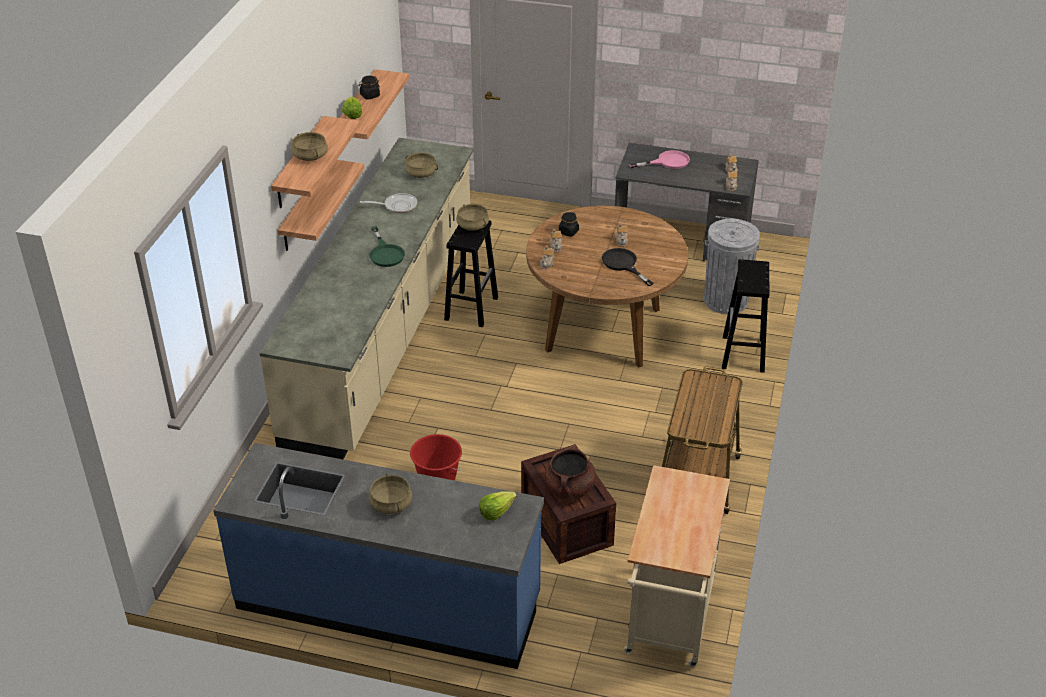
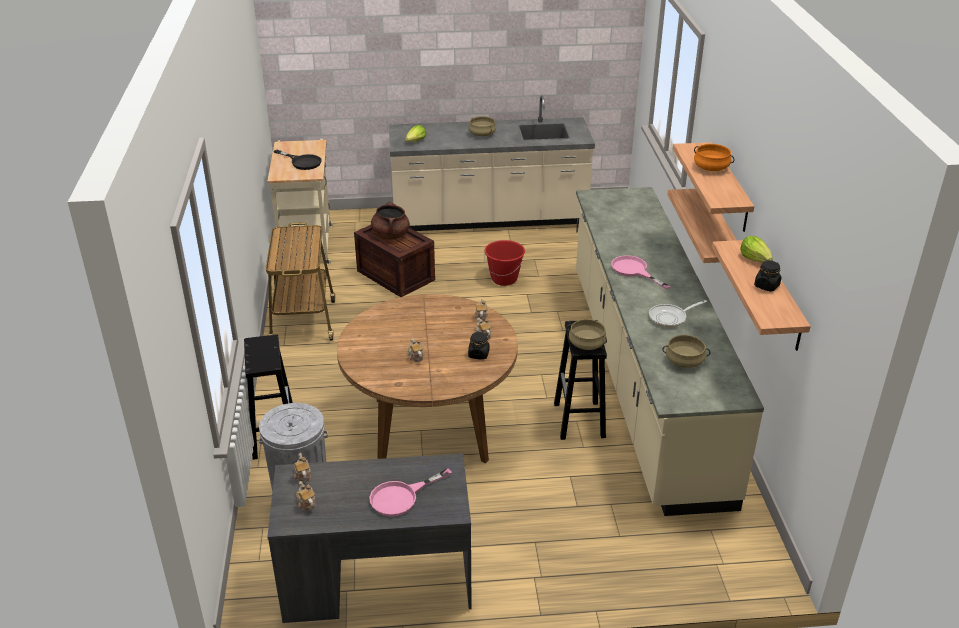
camera: 160 degrees right, 5 degrees down
(310, 156) = (711, 167): beige cooking pot -> orange cooking pot
(385, 253) = (634, 271): green frying pan -> pink frying pan
(389, 603) = (489, 219): blue counter -> beige counter
(623, 264) = (403, 331): black frying pan -> black frying pan (302, 162)

